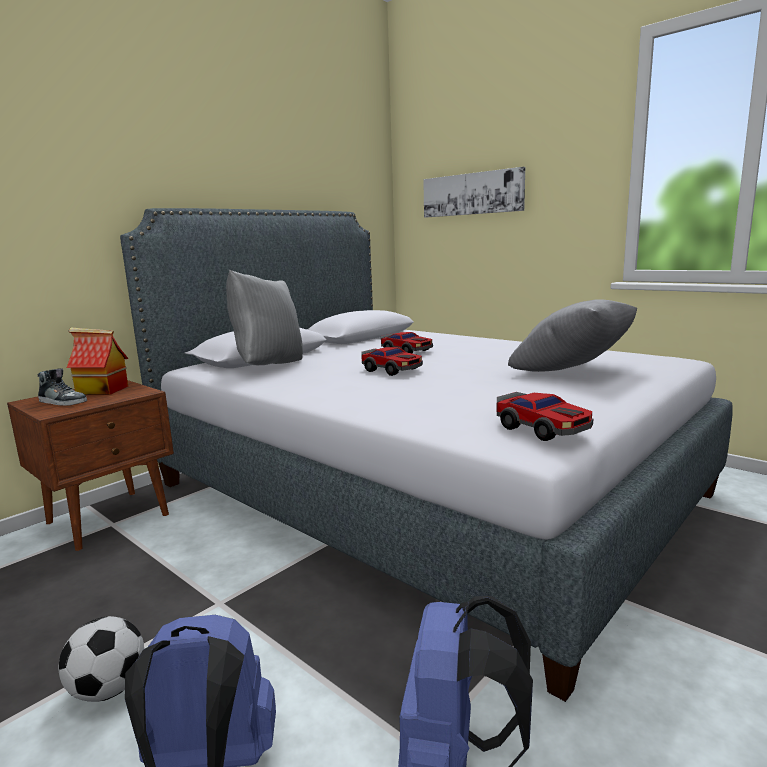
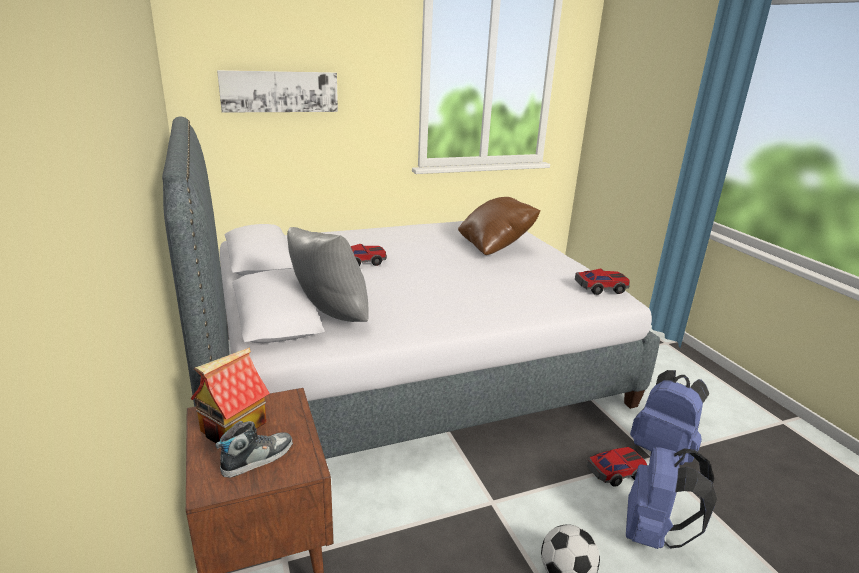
camera: 65 degrees left, 10 degrees up
(391, 370) = (424, 282): toy car -> toy car (615, 471)
(572, 372) = (495, 246): grey pillow -> brown pillow

